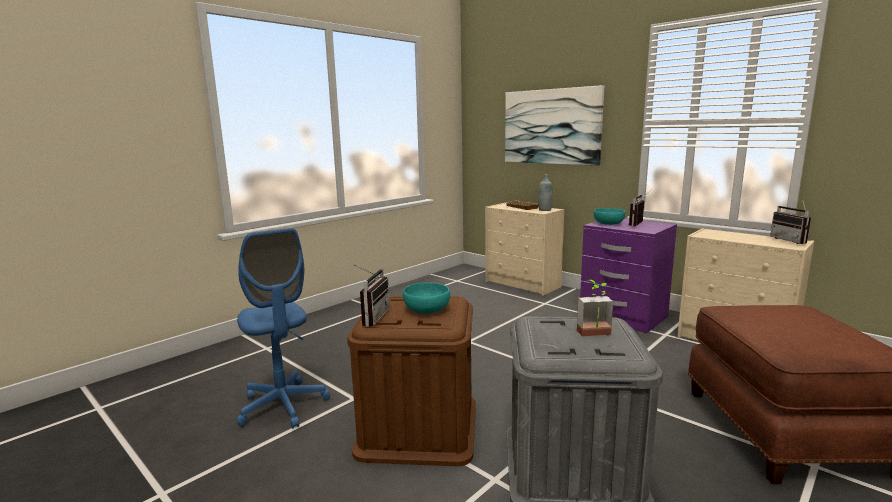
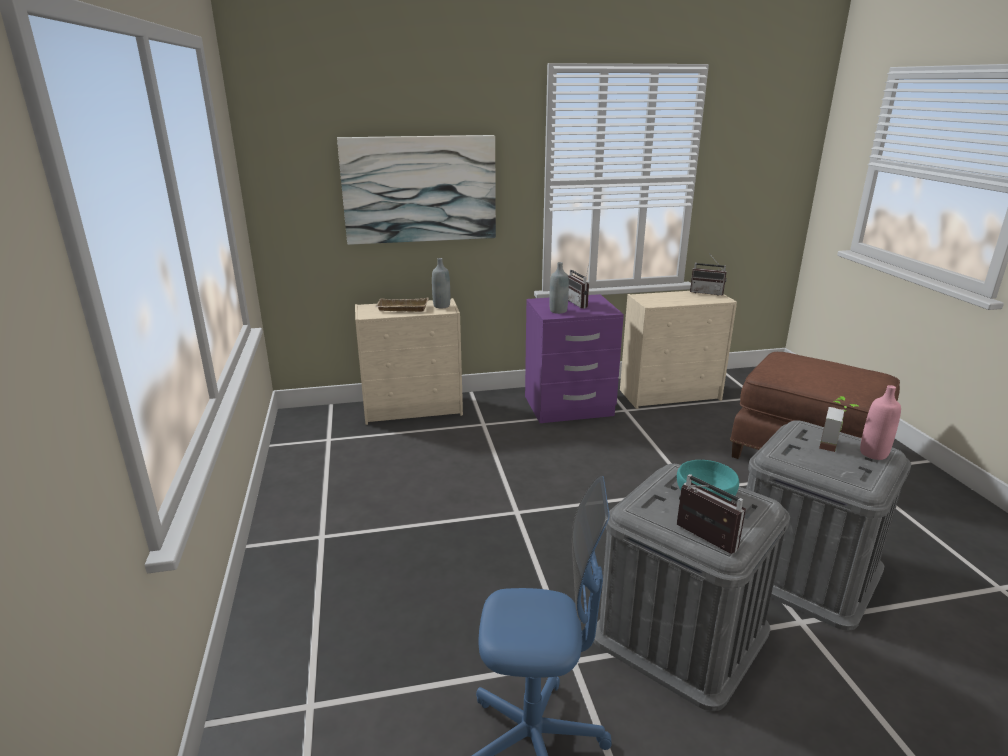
camera: 55 degrees left, 10 degrees up
(418, 427) = (680, 633): brown storage box -> grey storage box
(609, 224) = (558, 311): turquoise bowl -> grey bottle
(612, 351) = (873, 453): none -> pink bottle

